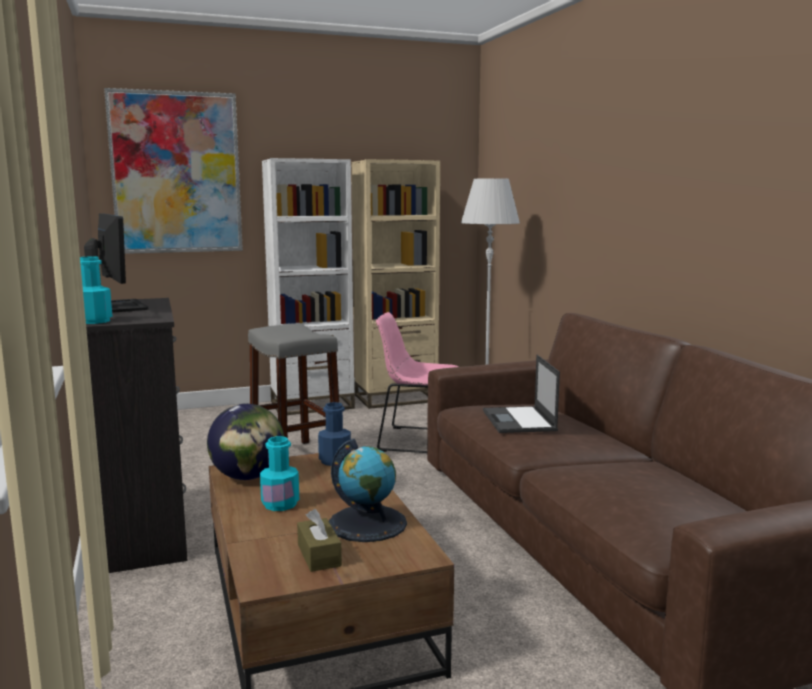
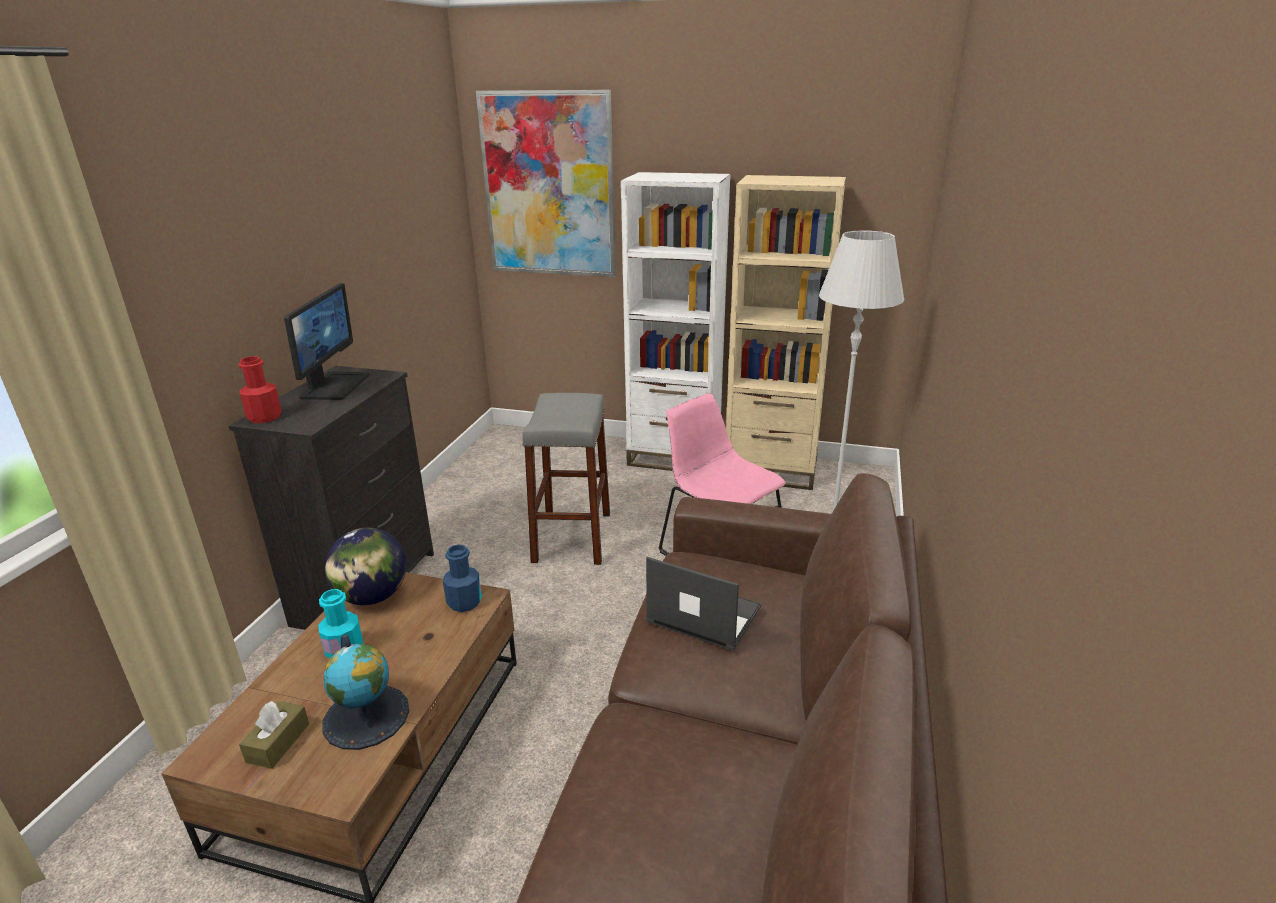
camera: 35 degrees right, 15 degrees up
(94, 321) = (264, 417): turquoise bottle -> red bottle
(519, 421) = (702, 614): laptop -> laptop turned 90 degrees clockwise

